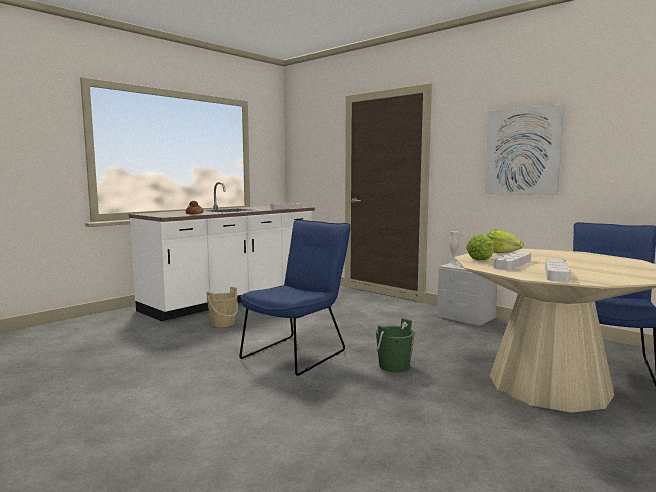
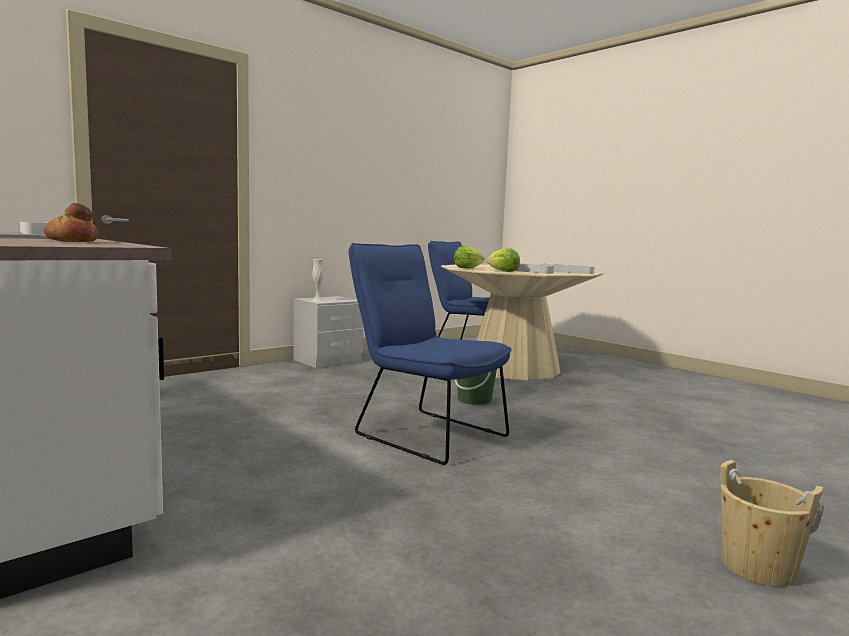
camera: 85 degrees left, 0 degrees up
(223, 323) = (232, 481): beige bucket -> beige bucket (758, 567)
(522, 151) = (355, 169): picture -> none

